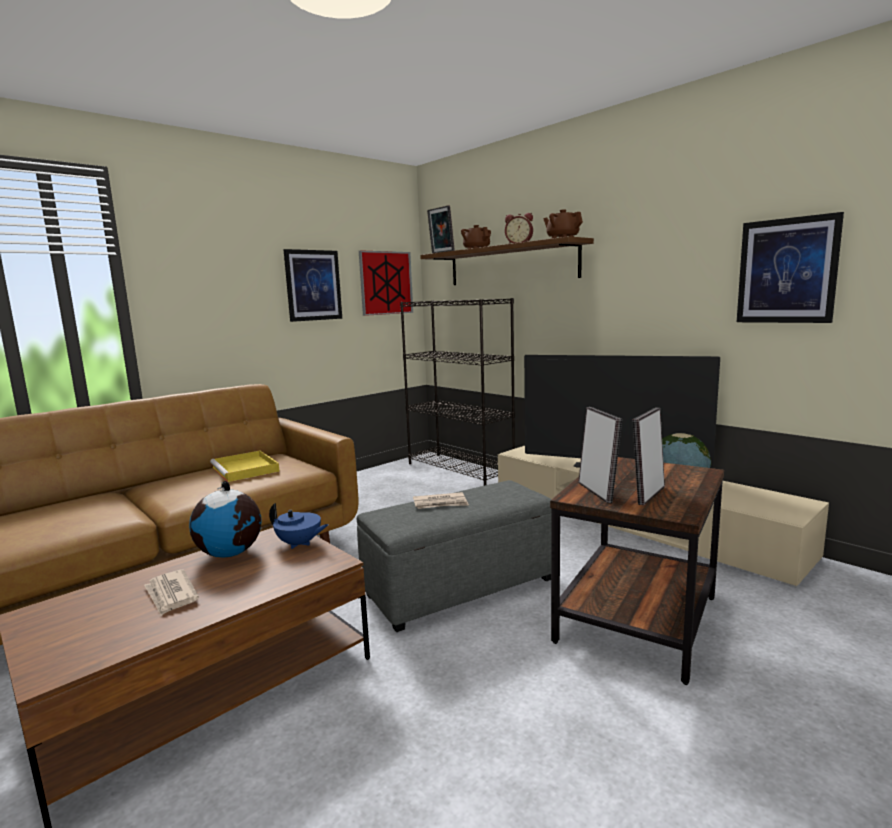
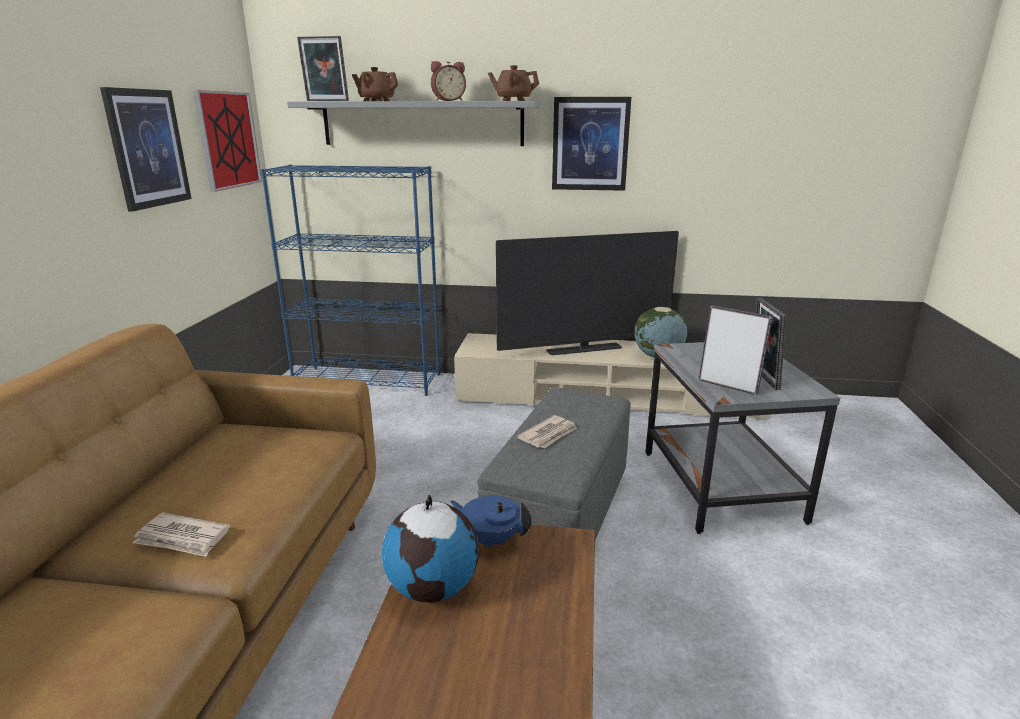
camera: 40 degrees left, 10 degrees up
(171, 595) = (473, 676): newspaper -> newspaper (182, 538)
(246, 469) = (230, 464): yellow tray -> none
(299, 544) = (491, 538): blue teapot -> blue teapot turned 135 degrees counterclockwise
(460, 469) = (369, 380): black bookcase -> blue bookcase
(510, 265) = (422, 123): brown shelf -> grey shelf
(639, 620) = (722, 486): brown side table -> grey side table
(787, 271) = (736, 152): picture -> picture (590, 144)

